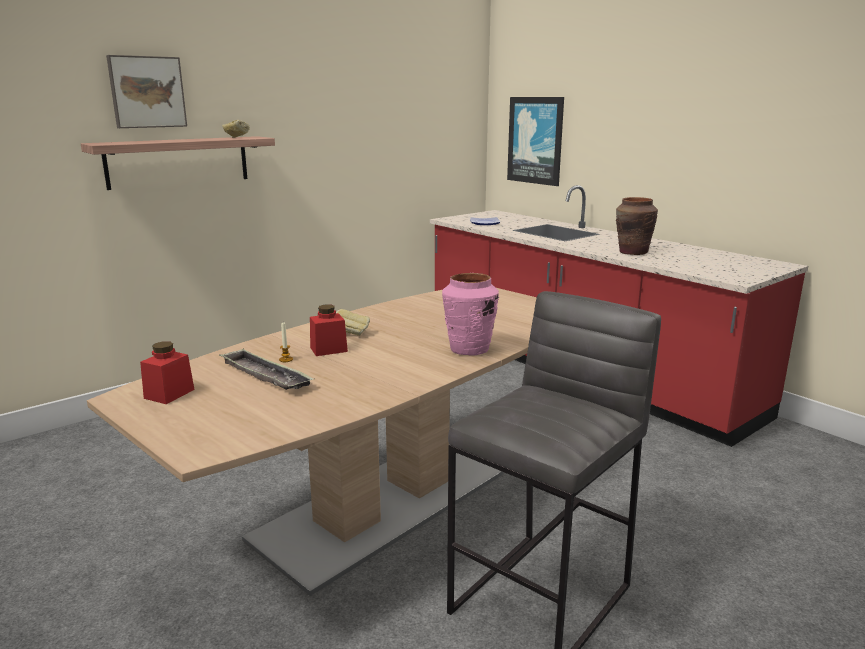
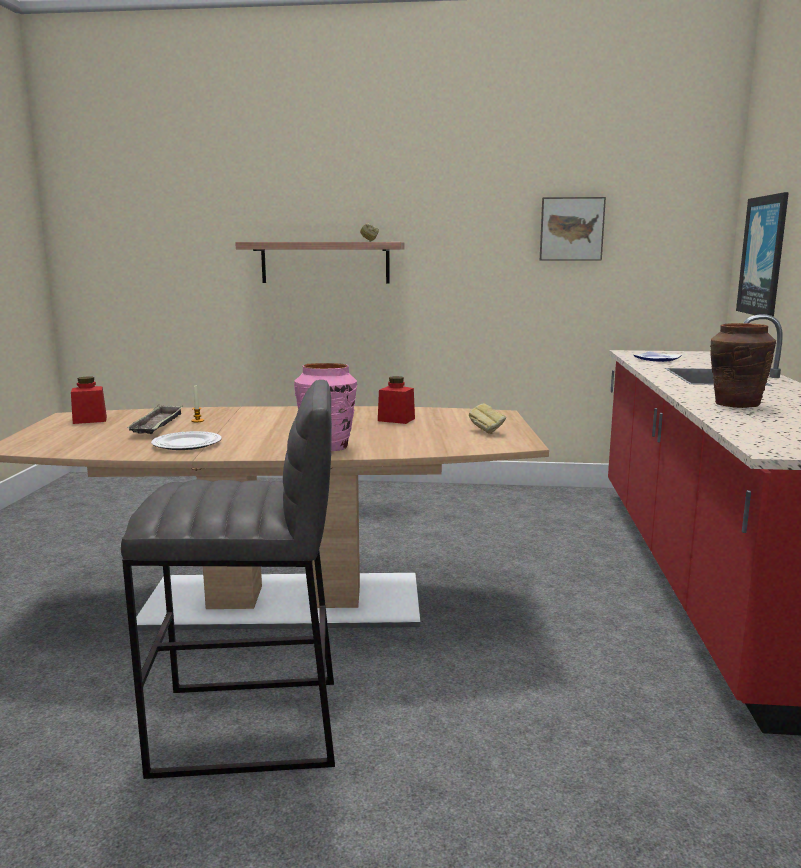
camera: 45 degrees right, 5 degrees down
(147, 92) = (303, 199): picture -> picture (571, 229)
(328, 349) = (239, 422): red jar -> red jar (396, 420)
(351, 333) = (287, 418): bread -> bread (487, 431)
(359, 383) = (186, 443): none -> plate

